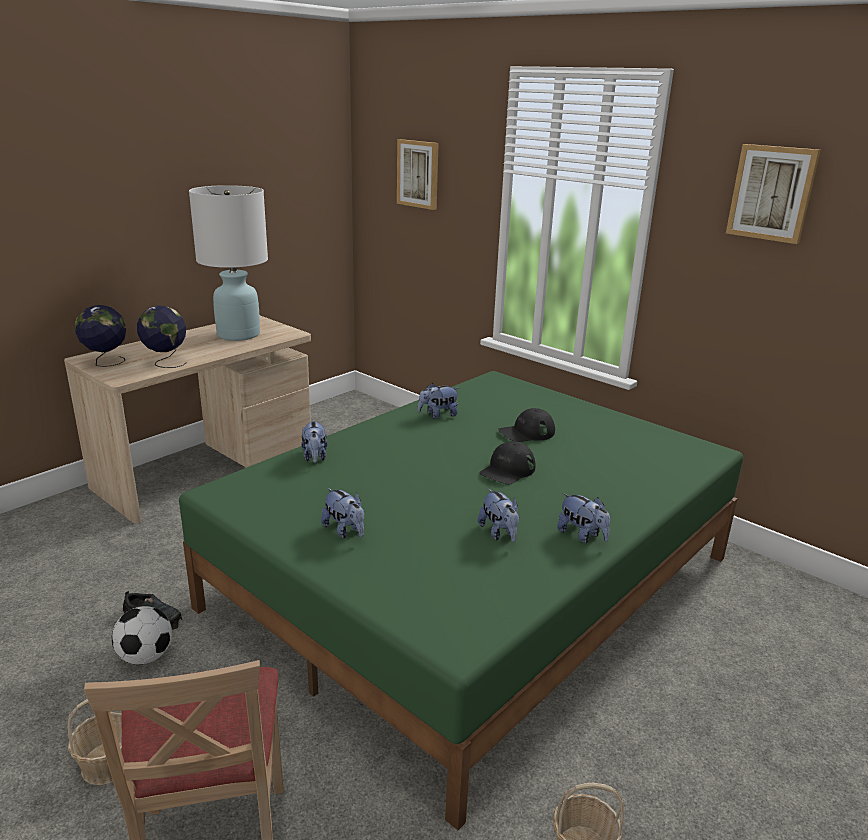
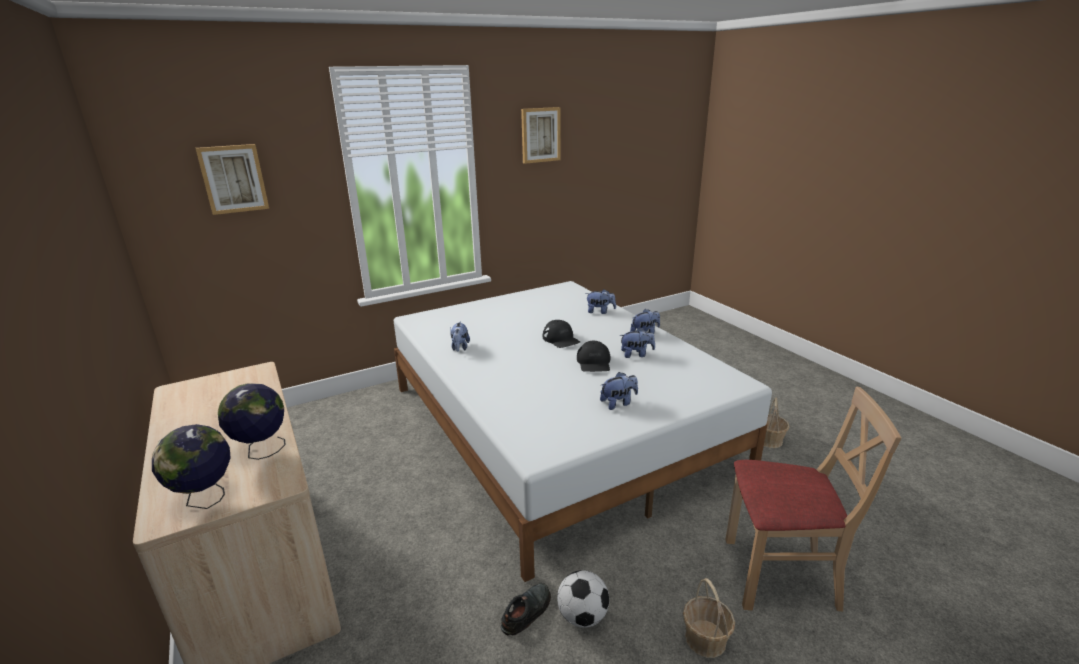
camera: 70 degrees left, 0 degrees up
(238, 334) = (218, 401): white table lamp -> none
(315, 457) = (499, 405): plush toy -> plush toy (600, 311)
(476, 582) = (556, 426): green bed -> white bed
(526, 432) = (511, 324): black cap -> black cap (594, 363)

